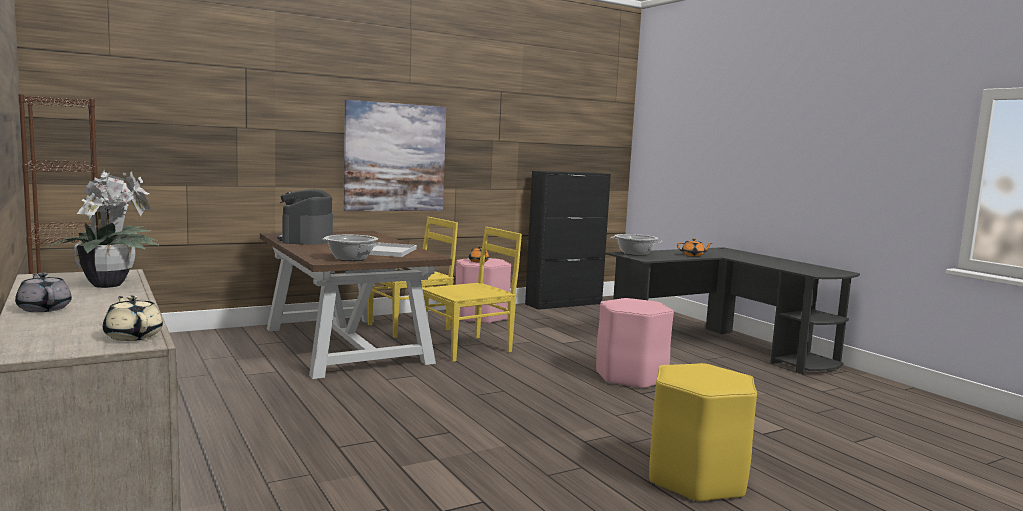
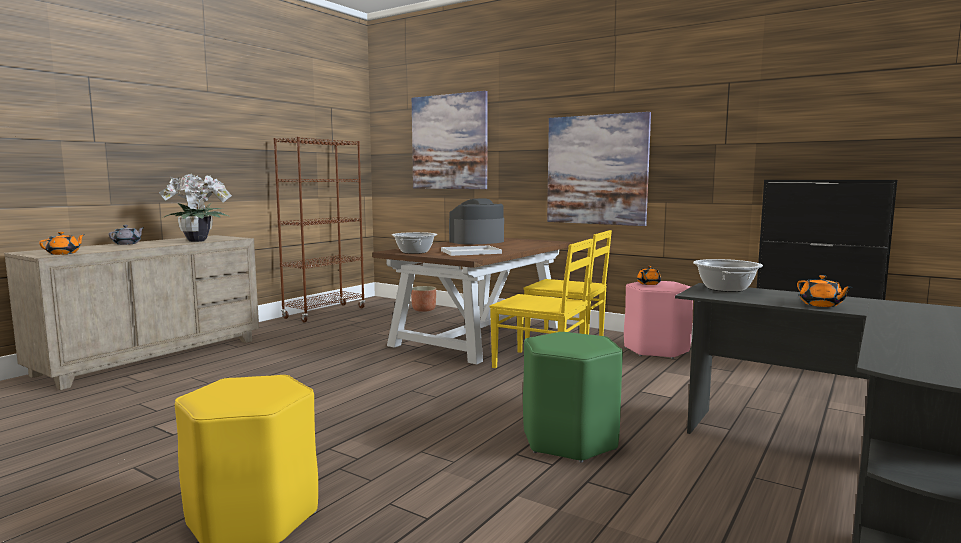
camera: 65 degrees right, 0 degrees up
(133, 336) = (64, 253): beige teapot -> orange teapot
(186, 340) = (424, 310): none -> planter
(197, 112) = (449, 142): none -> picture
(630, 377) = (569, 440): pink stool -> green stool

